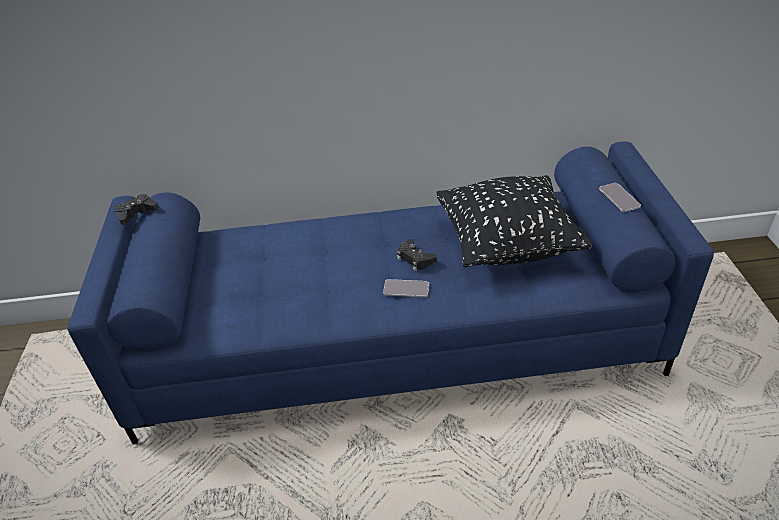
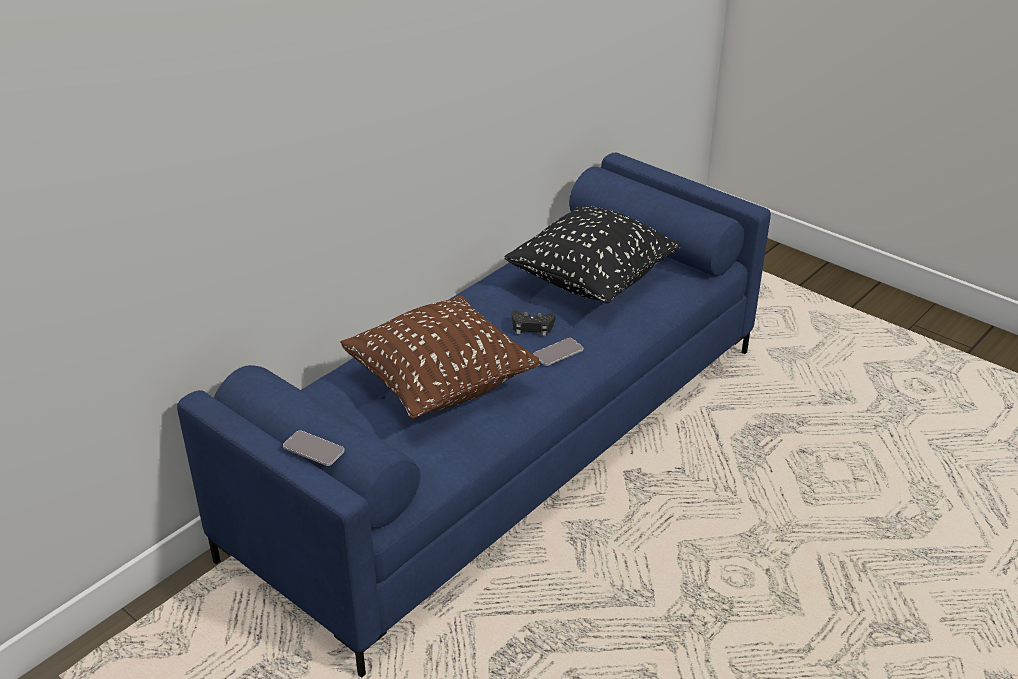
camera: 45 degrees left, 5 degrees down
(136, 213) = (245, 397): black game controller -> none
(301, 270) = (440, 386): none -> brown pillow
(619, 198) = (668, 197): phone -> phone (313, 449)

